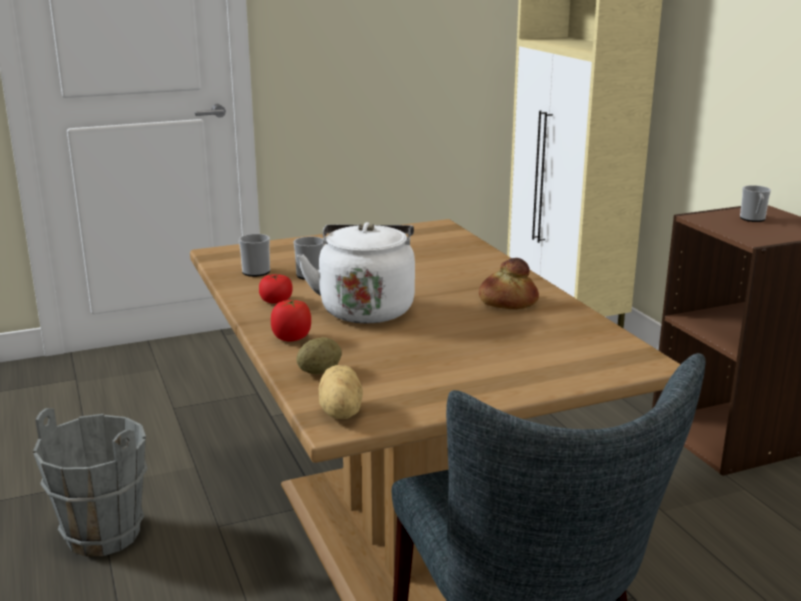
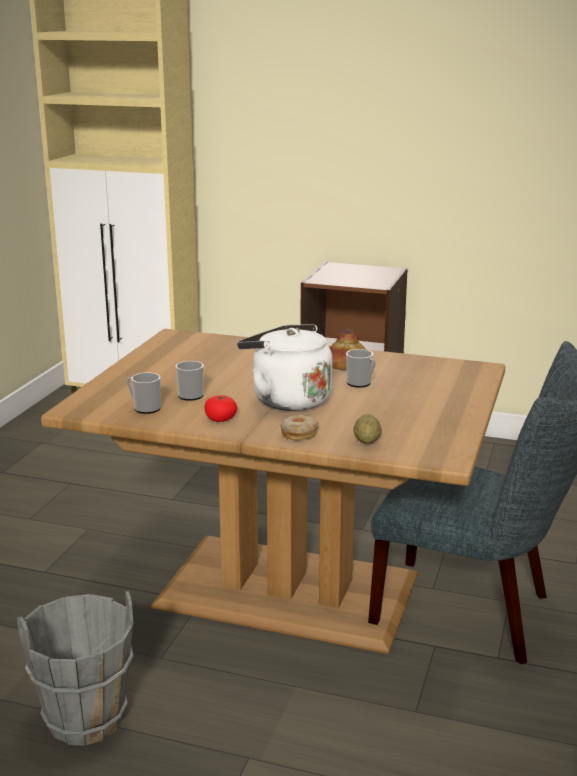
camera: 50 degrees left, 0 degrees up
(291, 338) = (299, 433): tomato -> donut
(339, 413) = (435, 454): potato -> none
(753, 219) = (346, 273): mug -> mug (361, 383)

